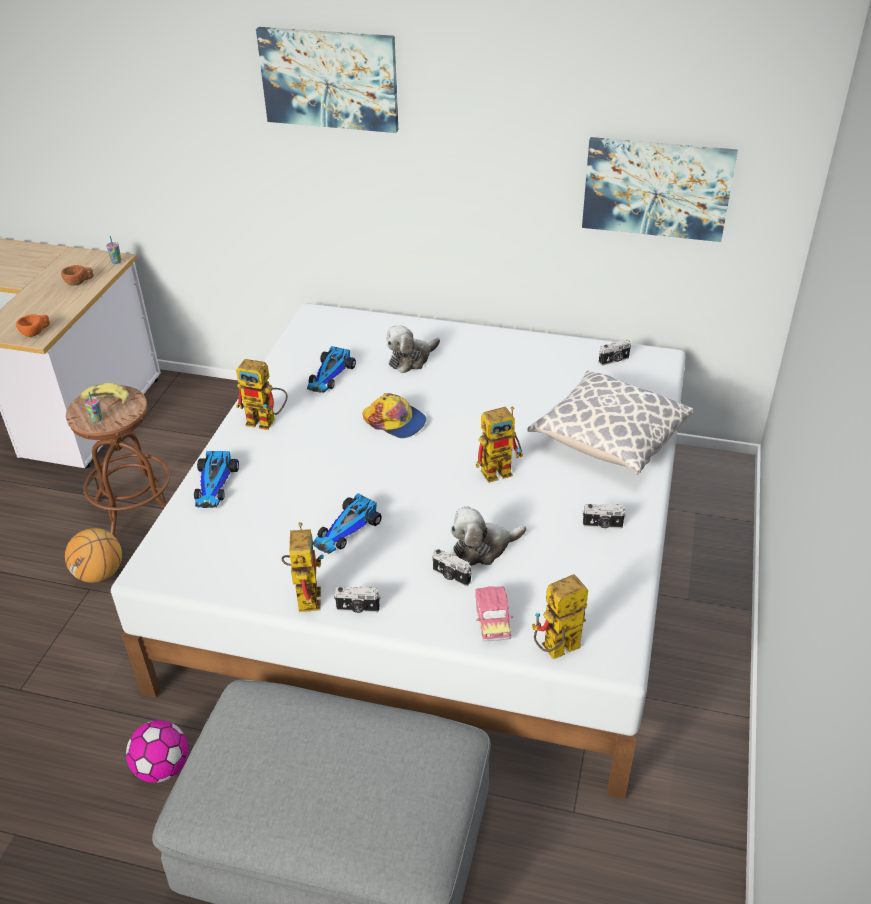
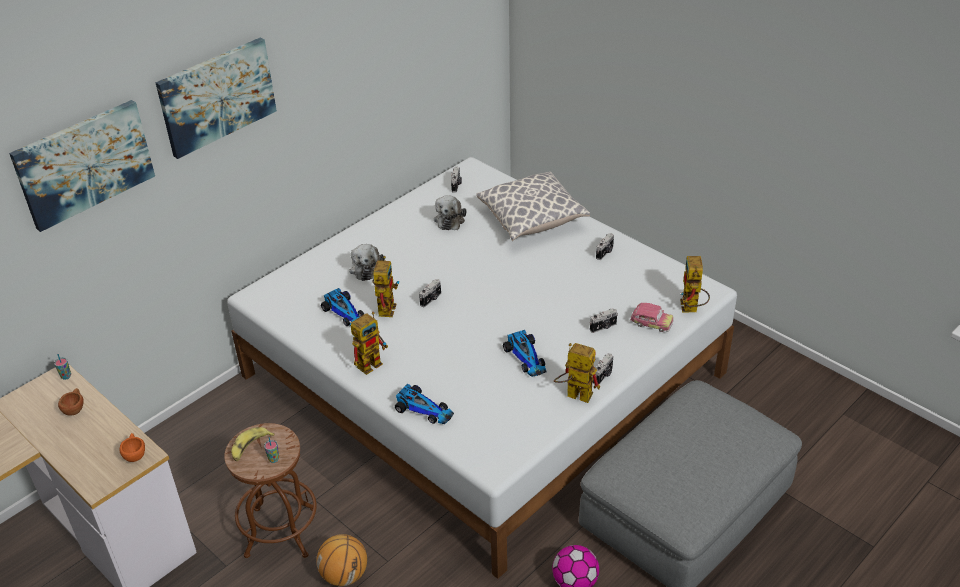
camera: 60 degrees left, 0 degrees up
(395, 421) = (431, 299): cap -> camera
(483, 548) = (588, 305): plush toy -> plush toy (450, 219)
(501, 469) = (523, 272): toy robot -> toy robot (386, 306)
(656, 188) = (433, 57): picture -> picture (84, 163)

